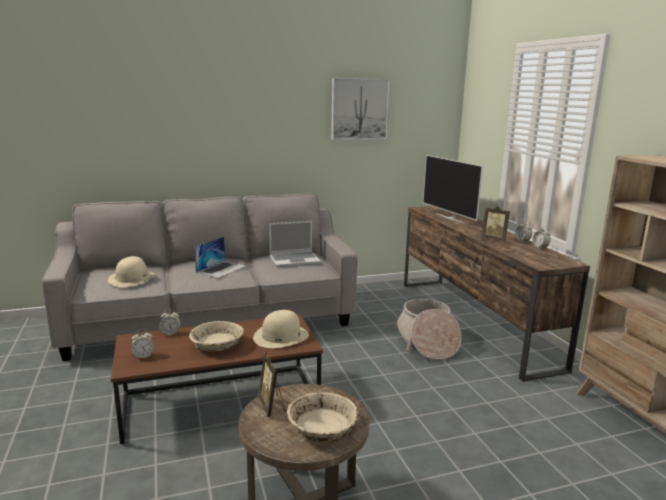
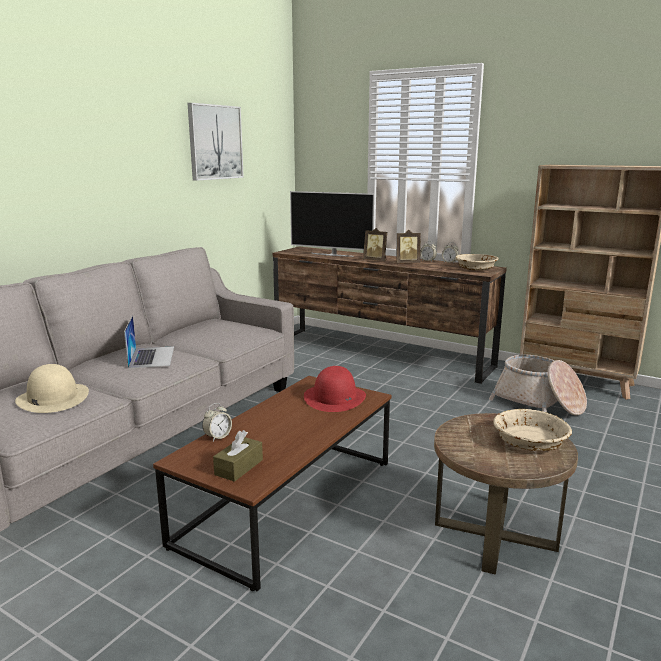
camera: 40 degrees left, 0 degrees up
(143, 356) = (239, 467): alarm clock -> brown tissue box
(217, 345) = (293, 427): beige bowl -> beige bowl (475, 268)
(272, 406) = (465, 446): picture frame -> picture frame (375, 261)
(281, 336) = (334, 398): beige hat -> red hat
(295, 260) = (215, 329): laptop -> none
(427, 342) = (374, 380): basket -> basket (539, 402)

